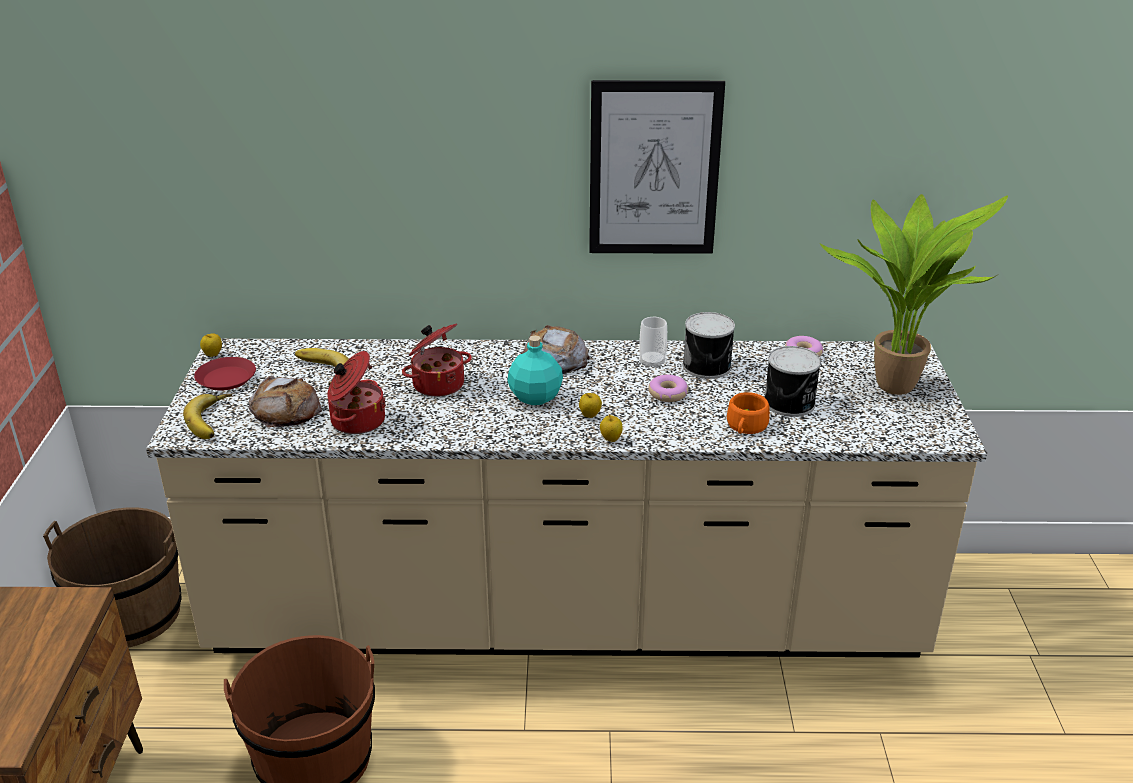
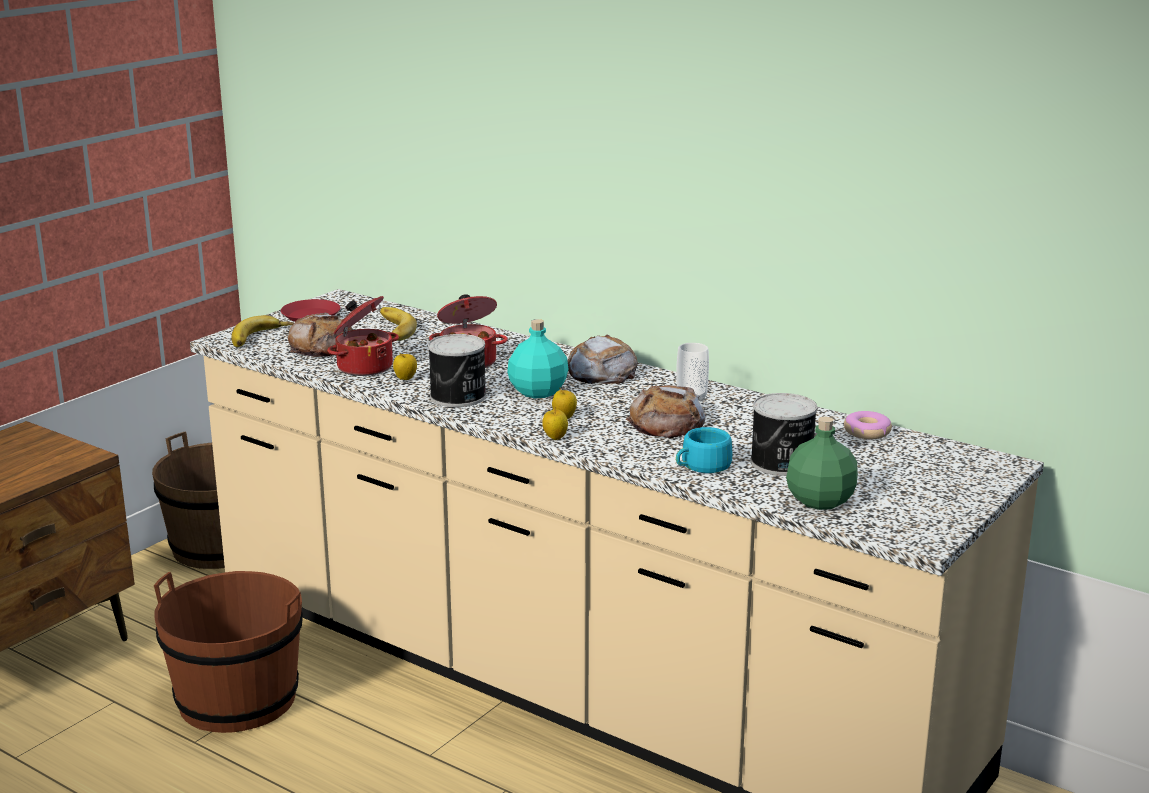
camera: 35 degrees right, 10 degrees down
(213, 355) = (325, 299): apple -> apple (405, 379)
(654, 169) = (732, 176): picture -> none
(668, 394) = (666, 423): donut -> bread
(708, 366) = (744, 415): can -> can (459, 397)
(745, 427) = (701, 466): orange cup -> turquoise cup
(856, 428) = (821, 500): none -> green bottle
(894, 383) = (932, 481): potted plant -> none

